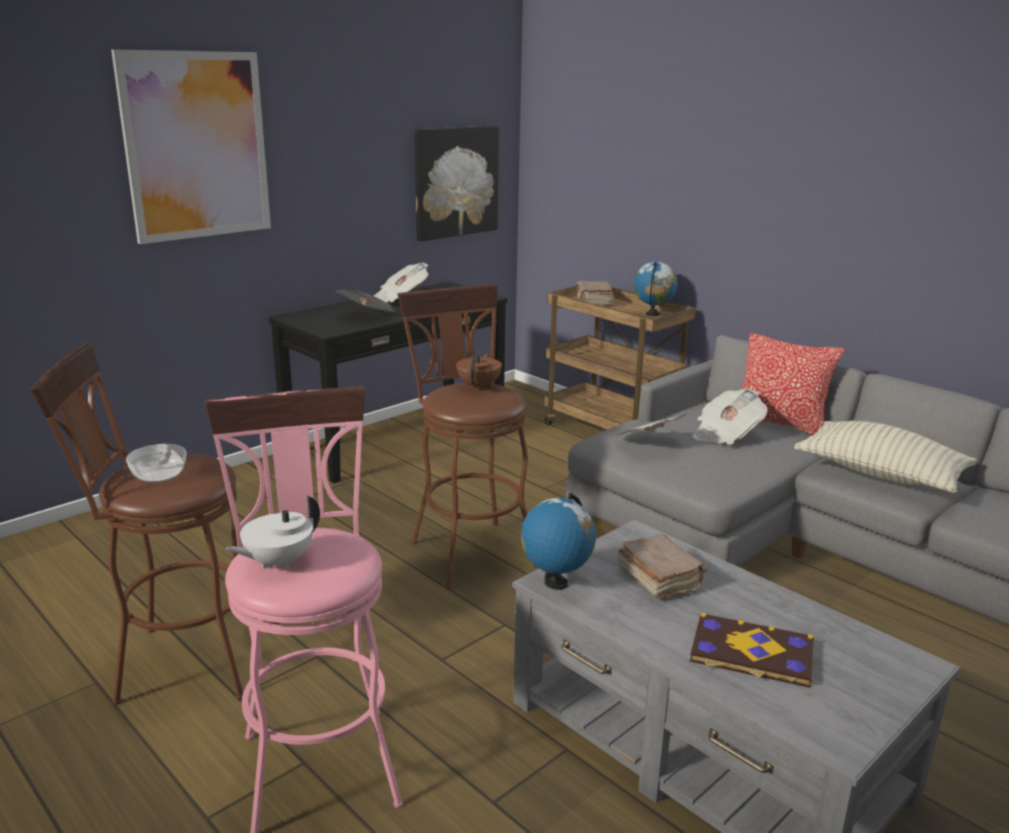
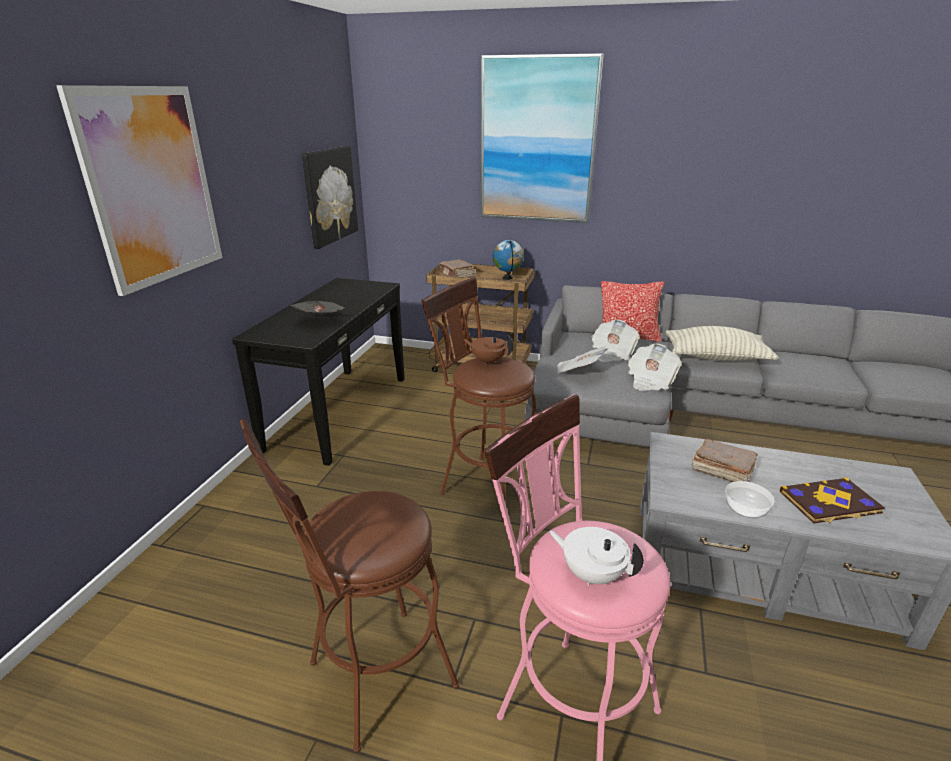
camera: 30 degrees left, 5 degrees up
(160, 475) = (365, 528): bowl -> bowl (746, 508)
(278, 562) = (592, 574): white teapot -> white teapot turned 105 degrees clockwise
(399, 299) = (321, 300): newspaper -> newspaper (650, 381)
(479, 386) = (488, 361): brown teapot -> brown teapot turned 45 degrees counterclockwise
(555, 583) = (675, 498): globe -> none
(712, 132) = (537, 141): none -> picture

